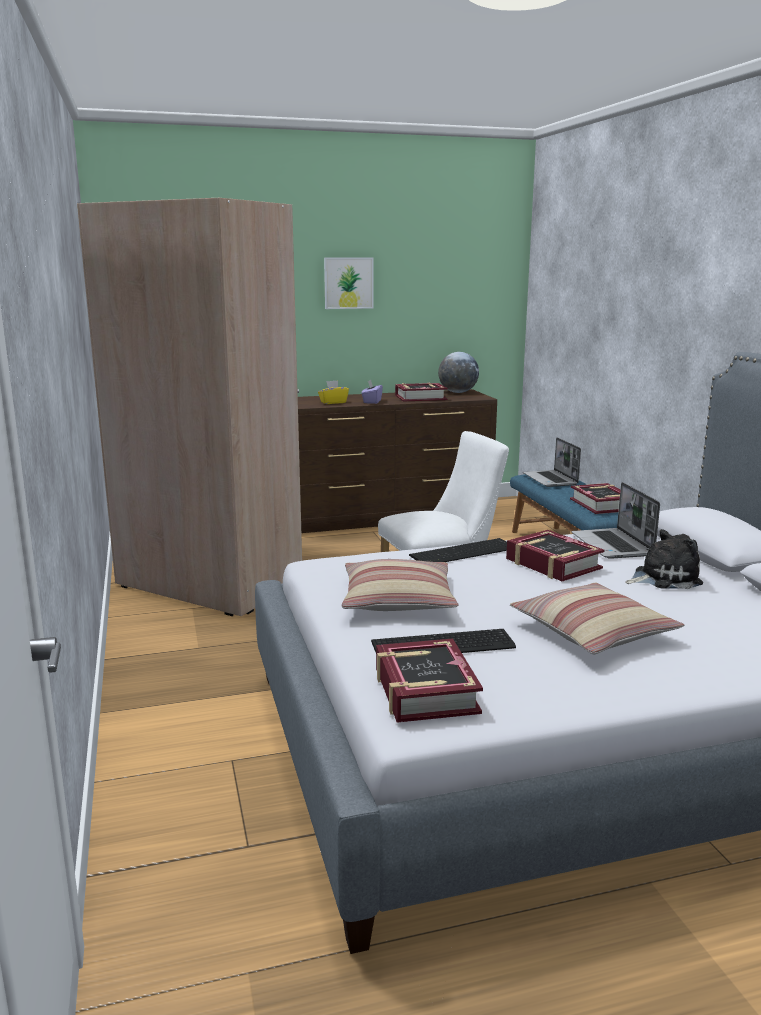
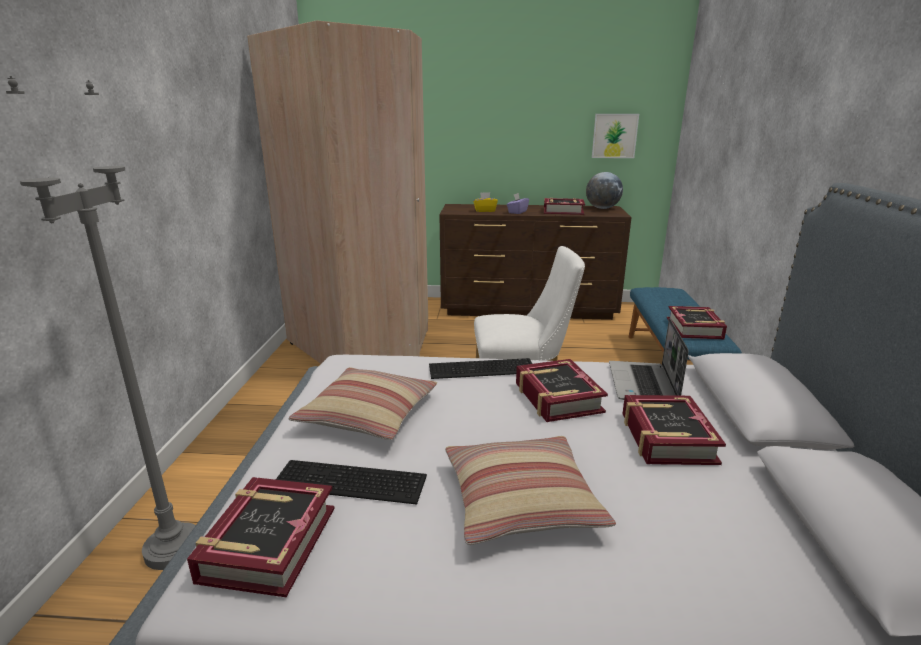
camera: 20 degrees right, 5 degrees up
(188, 792) = (173, 548): none -> grey floor lamp
(348, 283) = (512, 108): picture -> picture (614, 136)
(551, 480) = (663, 296): laptop -> none
(663, 578) = (666, 438): plush toy -> book

